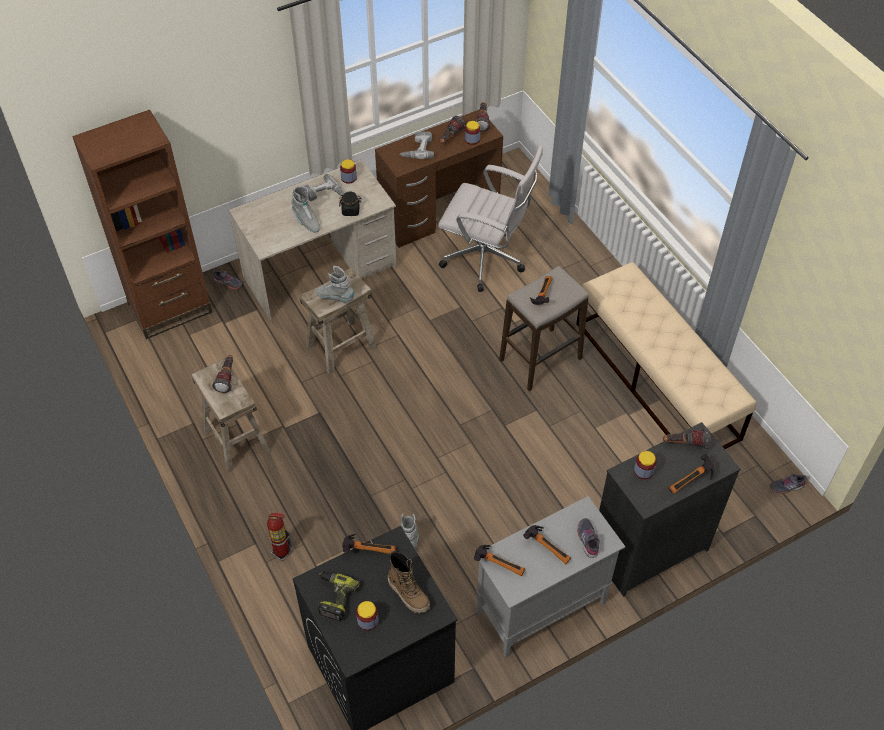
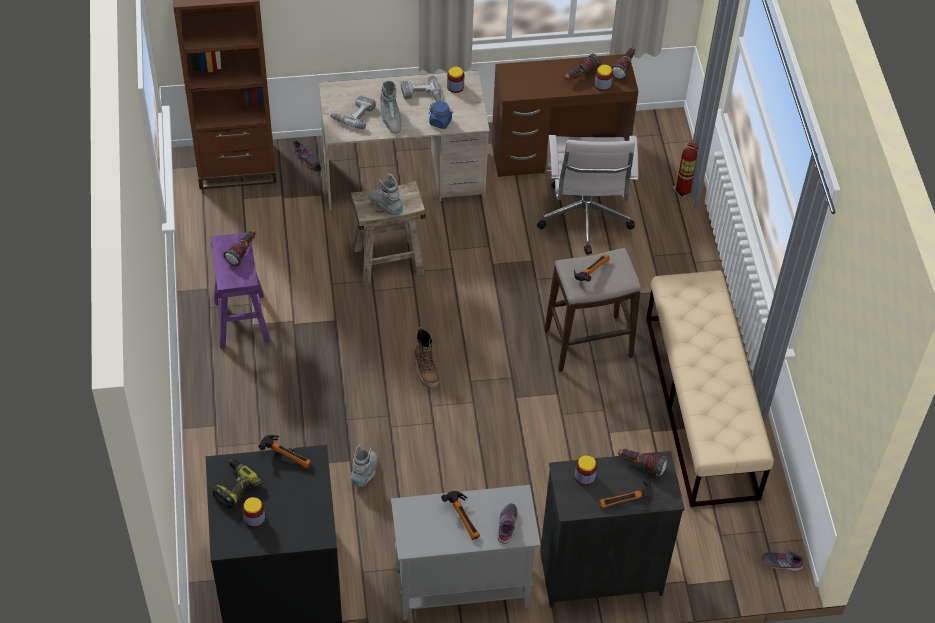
camera: 20 degrees right, 0 degrees up
(235, 440) = (241, 319): beige stool -> purple stool
(282, 552) = (236, 443): fire extinguisher -> fire extinguisher (683, 191)
(351, 210) = (440, 122): black jar -> blue jar
(408, 594) = (303, 508): boot -> boot (426, 371)
(417, 149) = (539, 77): power drill -> power drill (353, 114)
(487, 260) = (585, 220): white office chair -> white office chair turned 45 degrees clockwise
(500, 563) = (410, 516): hammer -> none

